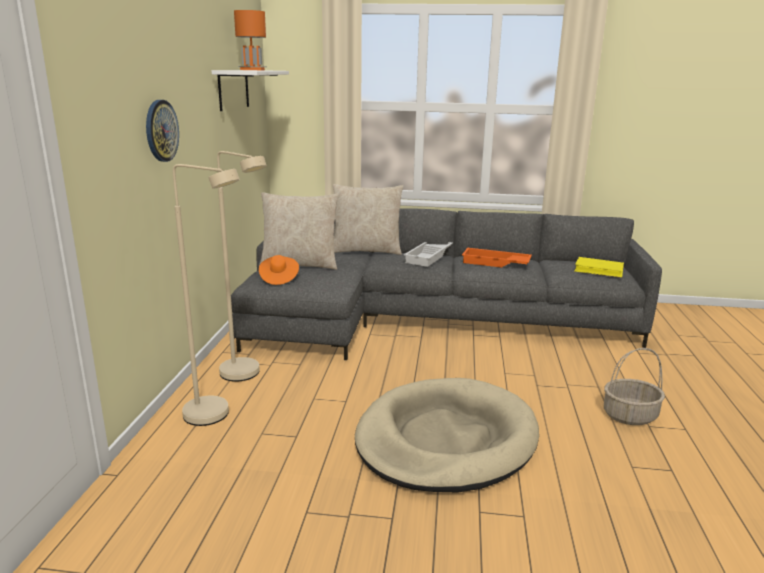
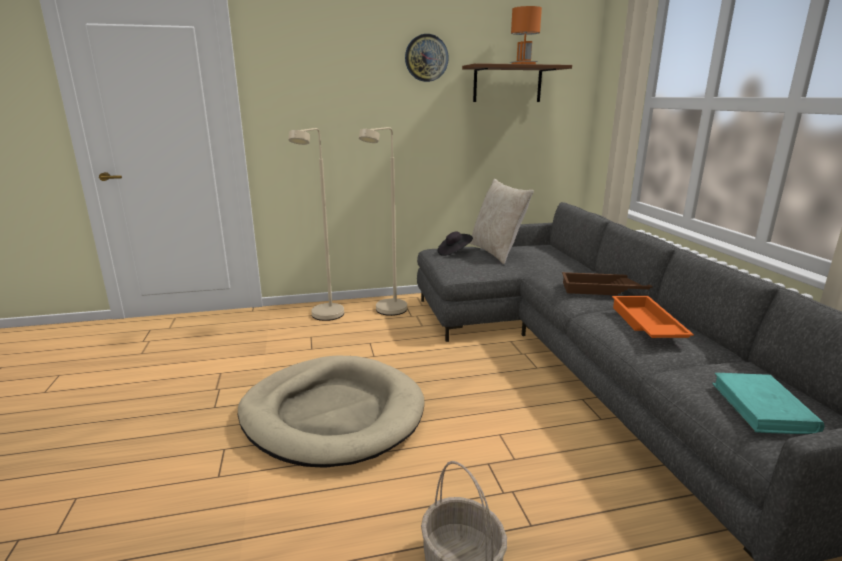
camera: 70 degrees right, 0 degrees up
(161, 131) = (364, 109): wall clock -> wall clock (426, 58)
(233, 89) = (507, 84): white shelf -> brown shelf
(278, 278) = (454, 252): orange hat -> black hat
(366, 250) = (583, 266): beige pillow -> none
(429, 257) = (603, 290): white tray -> brown tray
(599, 270) = (762, 407): yellow book -> turquoise book

